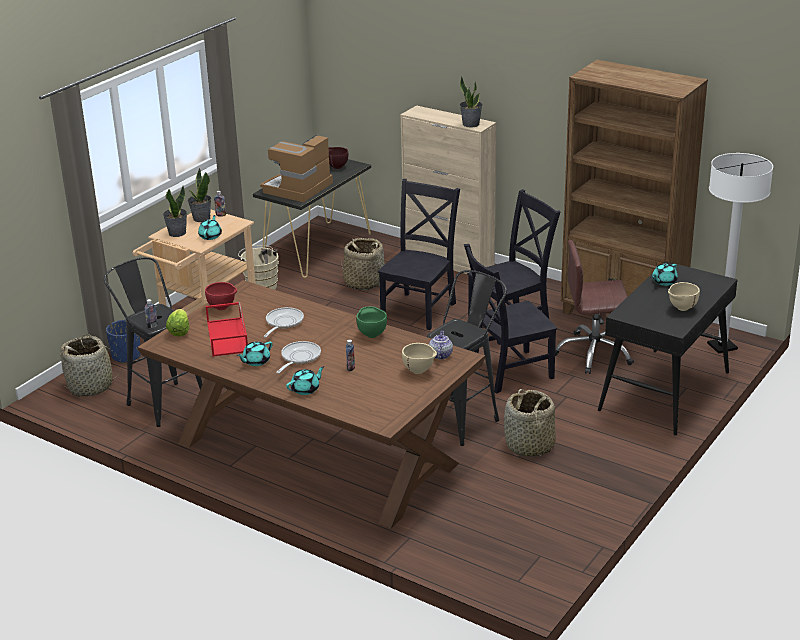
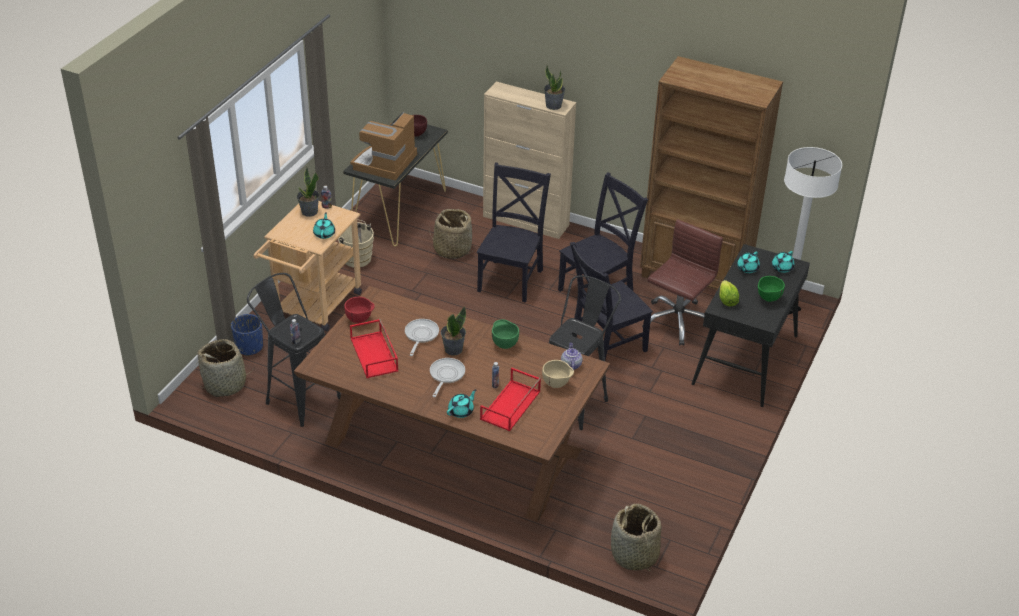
camera: 10 degrees left, 10 degrees up
(177, 233) = (291, 231): potted plant -> potted plant (453, 349)
(179, 331) = (328, 350): lettuce -> lettuce (727, 300)
(256, 361) = (408, 382): turquoise teapot -> turquoise teapot (781, 268)
(362, 387) = (510, 406): none -> red tray
(529, 446) = (639, 426): basket -> basket (634, 555)
(594, 353) = (677, 321): brown office chair -> brown office chair turned 135 degrees clockwise
(681, 309) = (767, 299): beige bowl -> green bowl

